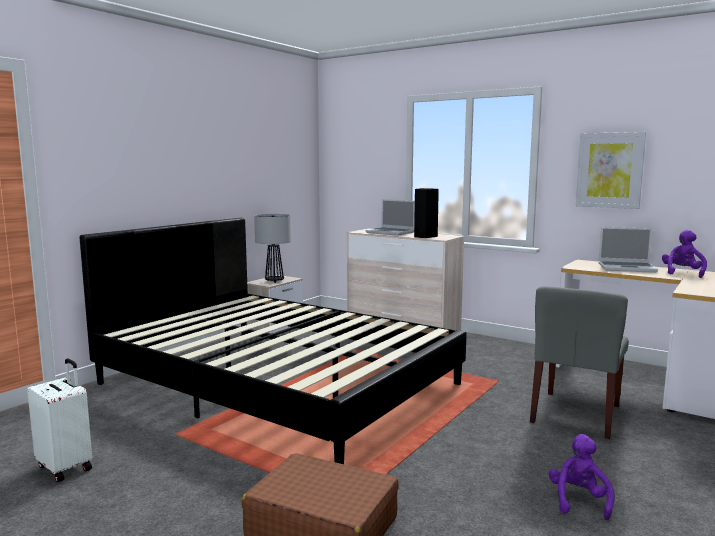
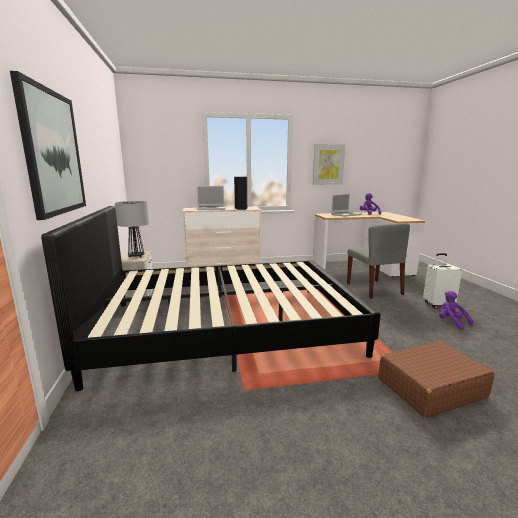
camera: 45 degrees left, 5 degrees up
(66, 467) = (227, 466): white suitcase -> white suitcase (438, 305)
(129, 165) = (53, 153): none -> picture

